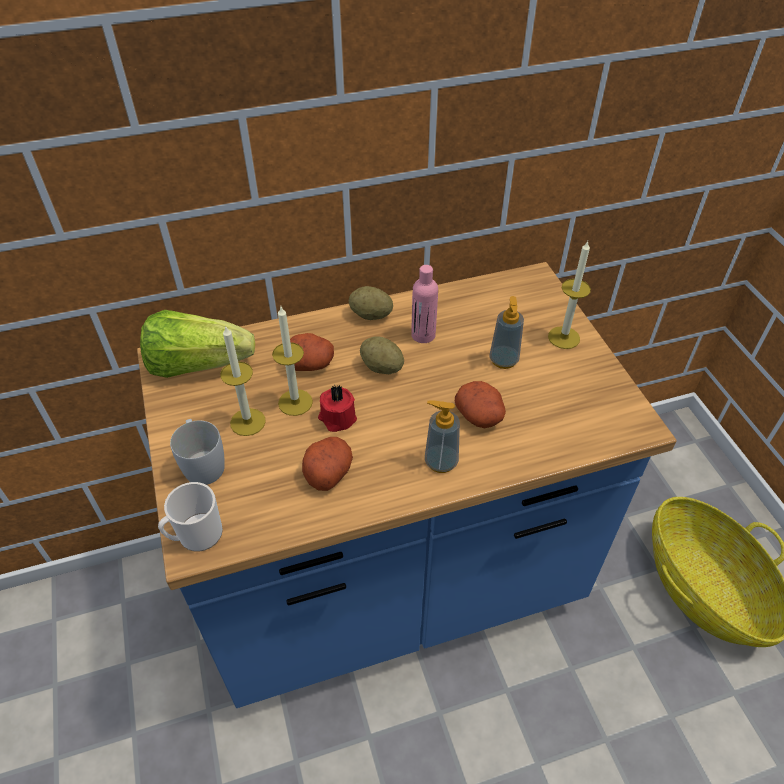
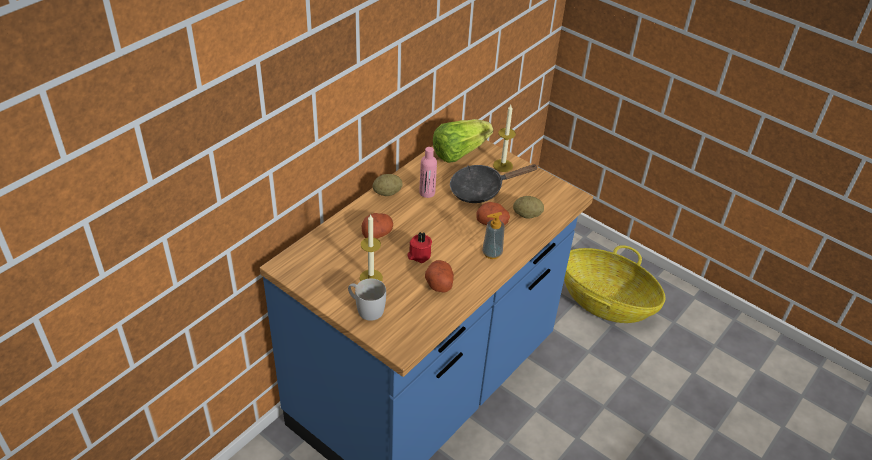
camera: 35 degrees left, 5 degrees down
(196, 536) = (398, 343): mug -> none
(197, 364) = (309, 260): lettuce -> lettuce (459, 152)
(295, 402) = (388, 257): candle -> none
(382, 367) = (419, 219): potato -> potato (527, 215)
(503, 360) = (481, 189): soap dispenser -> black frying pan

